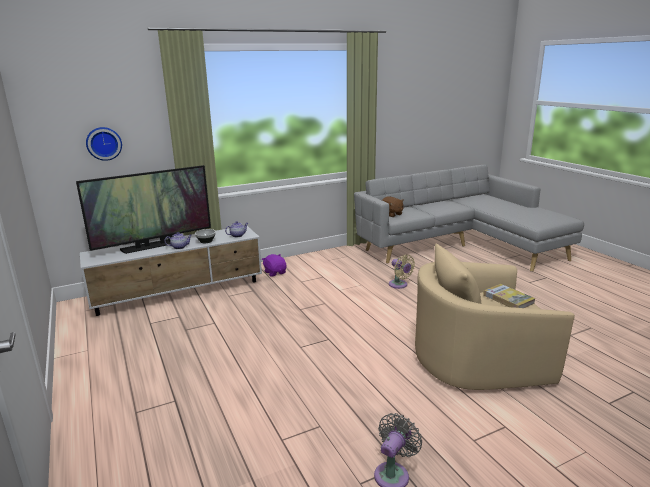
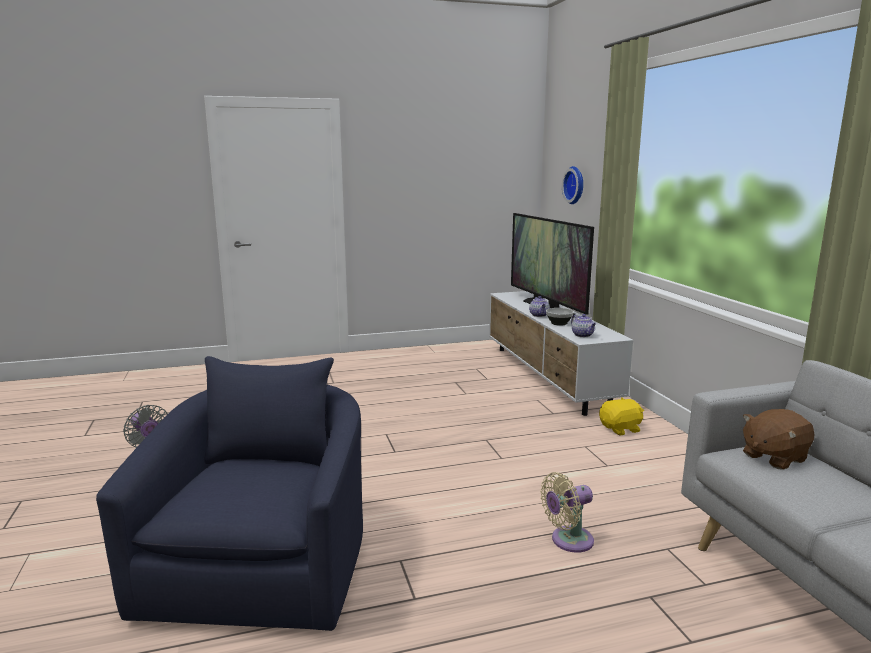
camera: 100 degrees right, 5 degrees down
(275, 272) = (620, 429): purple plush toy -> yellow plush toy
(477, 358) = (264, 564): beige armchair -> blue armchair
(508, 299) = (247, 492): book -> none

